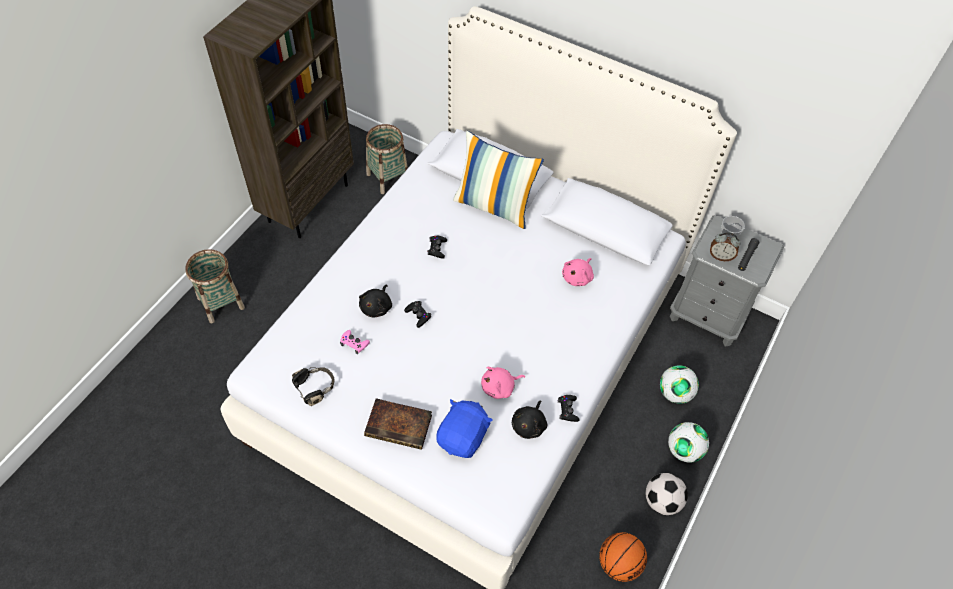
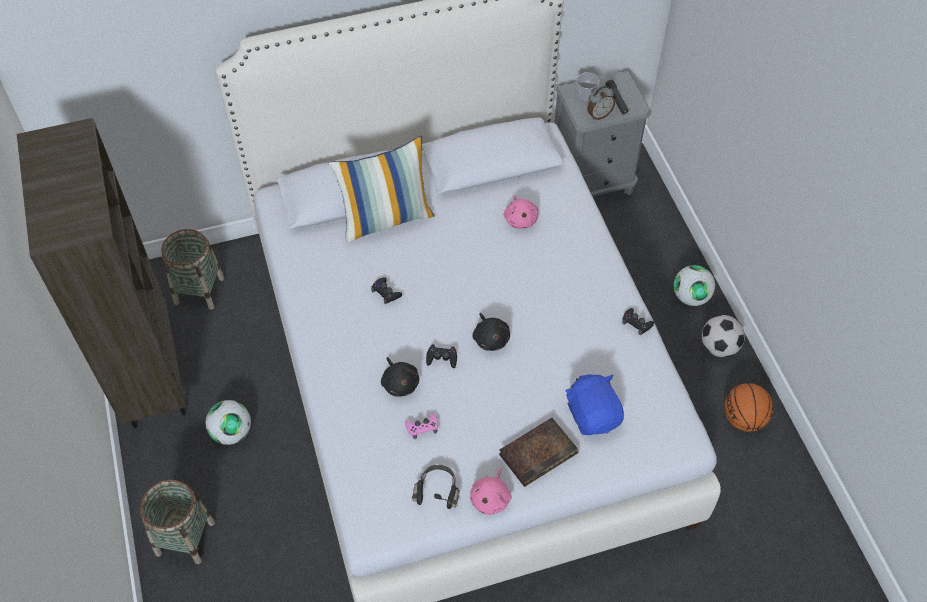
camera: 45 degrees left, 0 degrees up
(500, 387) = (571, 353): pink plush toy -> pink plush toy (491, 498)
(529, 425) = (625, 360): black plush toy -> black plush toy (491, 338)
(675, 393) = (637, 261): football -> football (232, 432)

